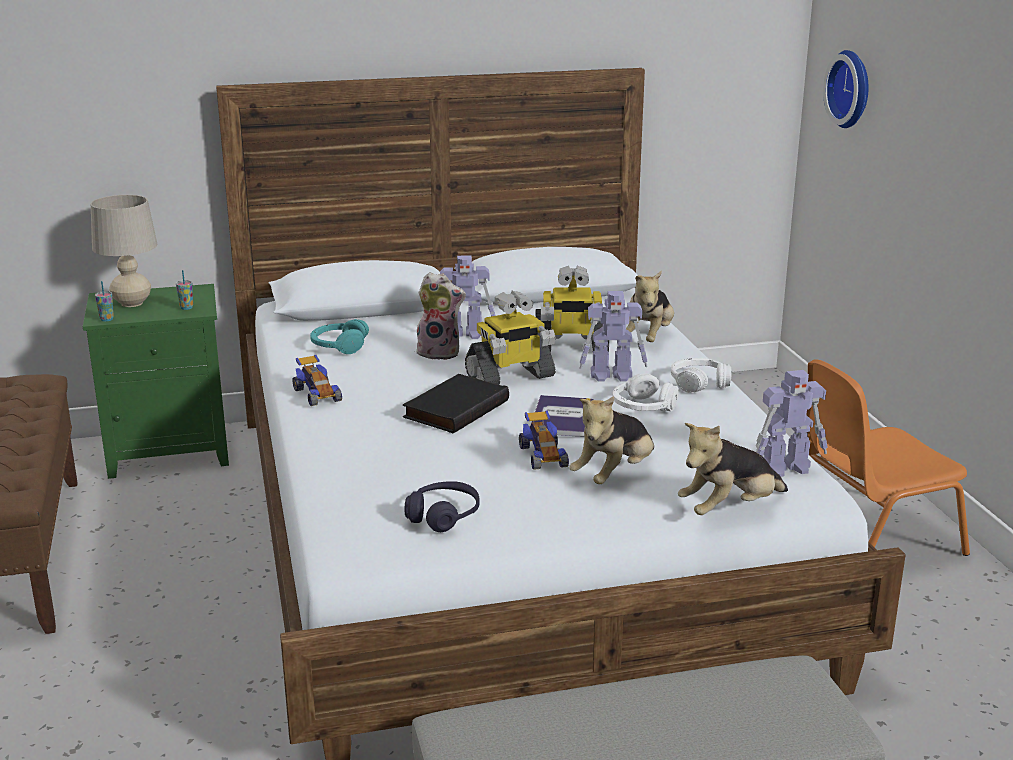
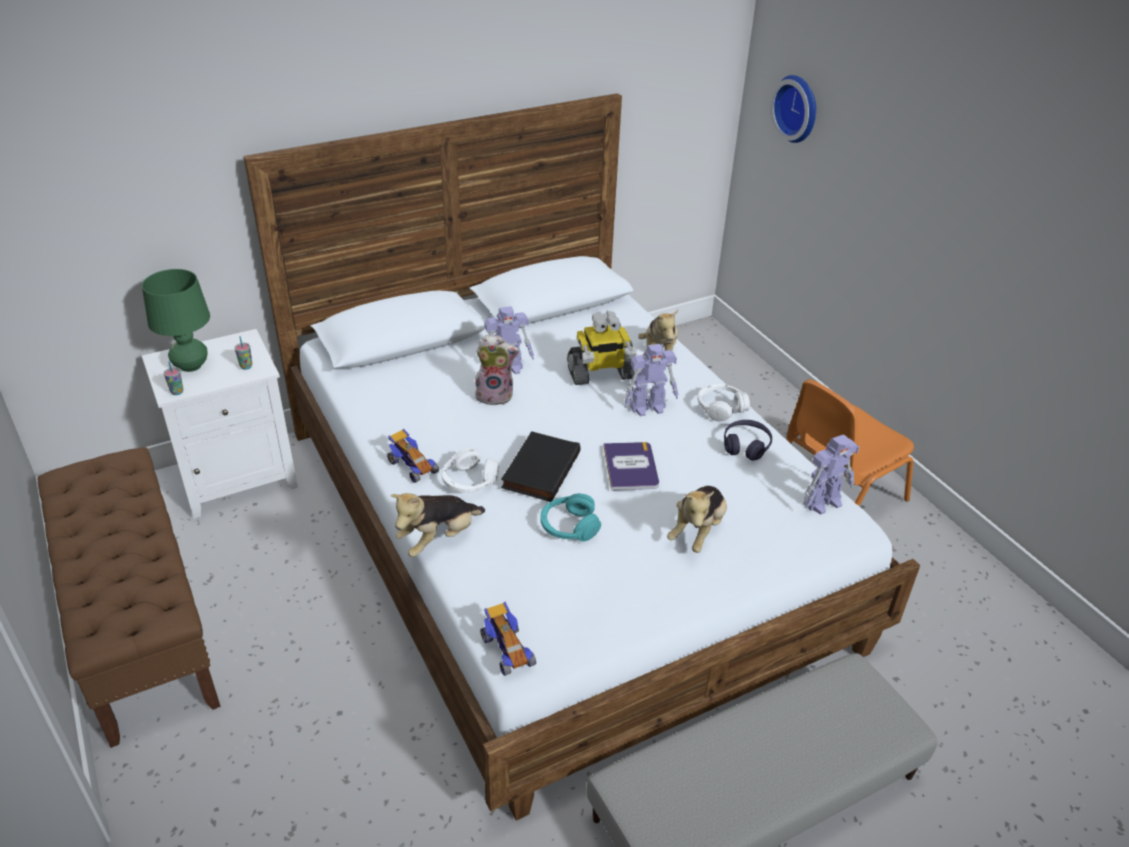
camera: 15 degrees left, 15 degrees up
(132, 303) = (191, 366): beige table lamp -> green table lamp
(171, 451) = (239, 477): green nightstand -> white nightstand
(339, 346) = (404, 398): turquoise headphones -> turquoise headphones (569, 526)
(443, 516) = (584, 606): purple headphones -> purple headphones (746, 446)
(510, 376) = (567, 420): toy robot -> none
(542, 456) = (633, 517): toy car -> toy car (507, 649)
(643, 407) = (688, 444): white headphones -> white headphones (469, 481)
(729, 509) = (799, 558): plush toy -> plush toy (439, 539)

